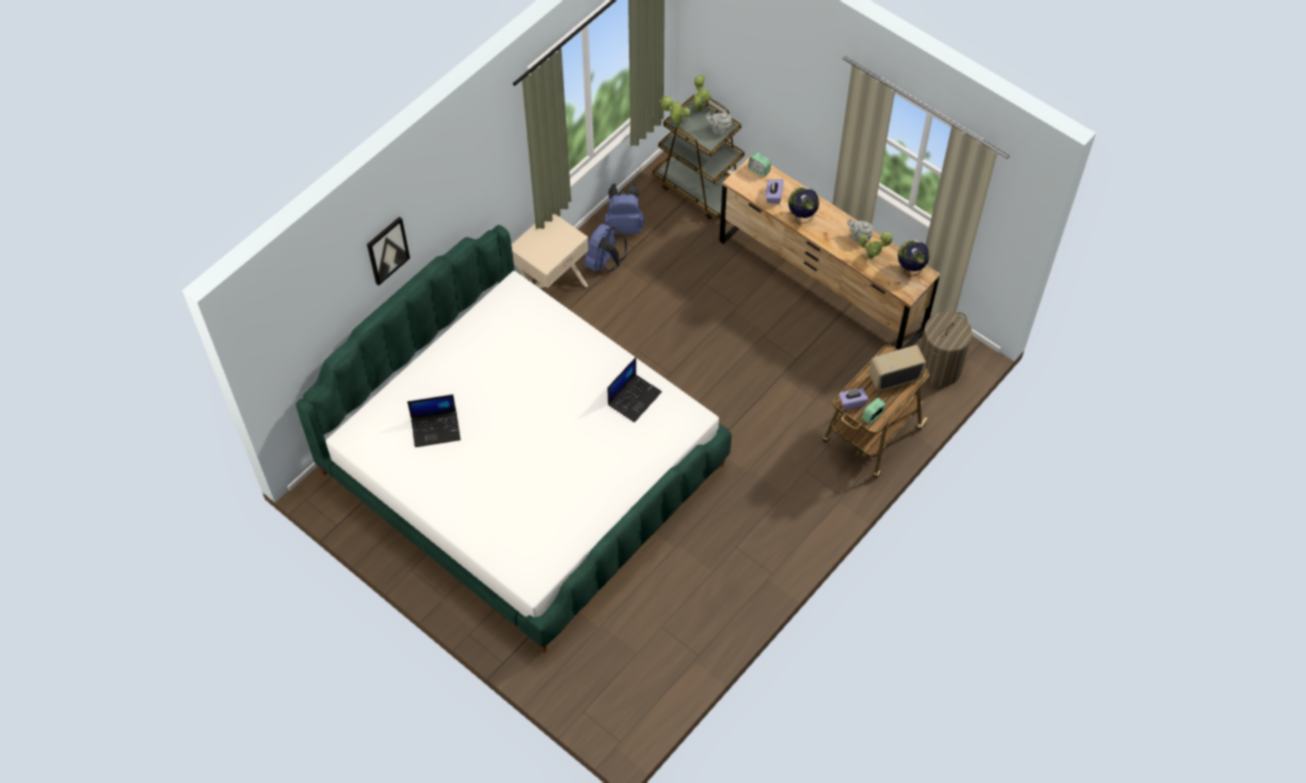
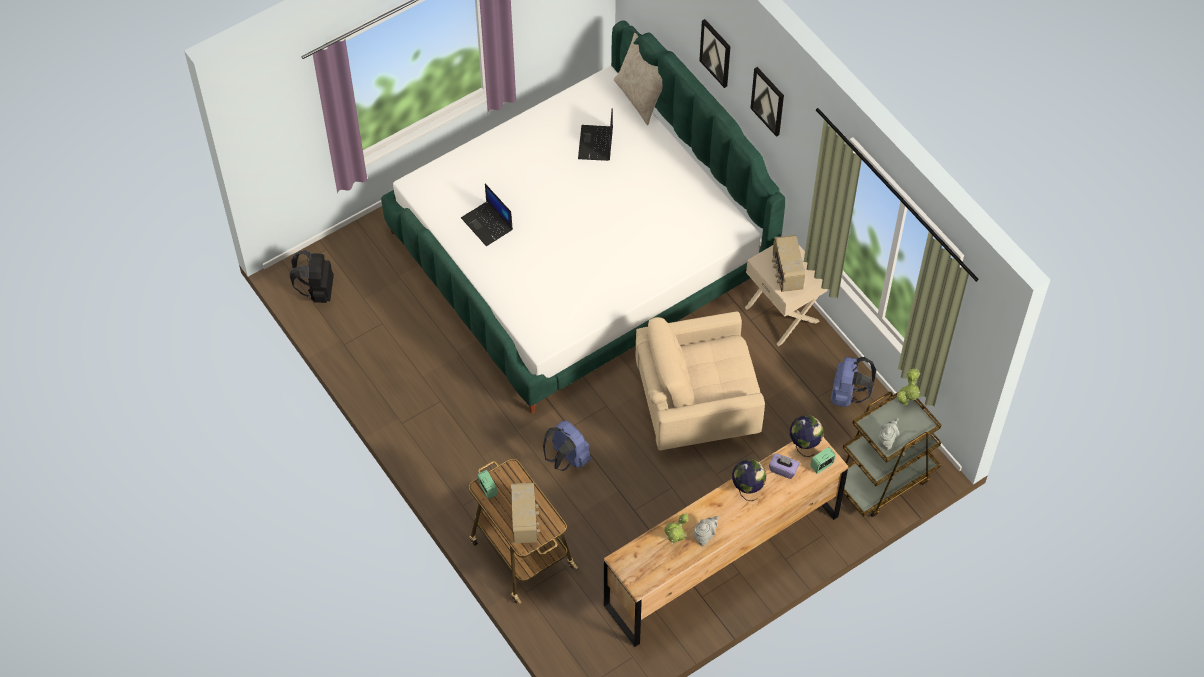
camera: 105 degrees right, 0 degrees up
(366, 402) = (640, 98): none -> beige pillow
(449, 188) = (768, 101): none -> picture
(553, 242) = (786, 273): none -> radio
(604, 263) = (803, 367): blue backpack -> blue backpack (567, 459)
(634, 397) = (580, 300): laptop -> laptop (488, 224)
(640, 703) = (317, 290): none -> black backpack
(671, 335) = (695, 404): none -> beige armchair
(699, 108) = (922, 429): potted plant -> none
(852, 403) = (508, 475): purple tissue box -> none
(910, 270) = (649, 572): globe -> globe (804, 444)
(938, 368) = (583, 643): laundry basket -> none

